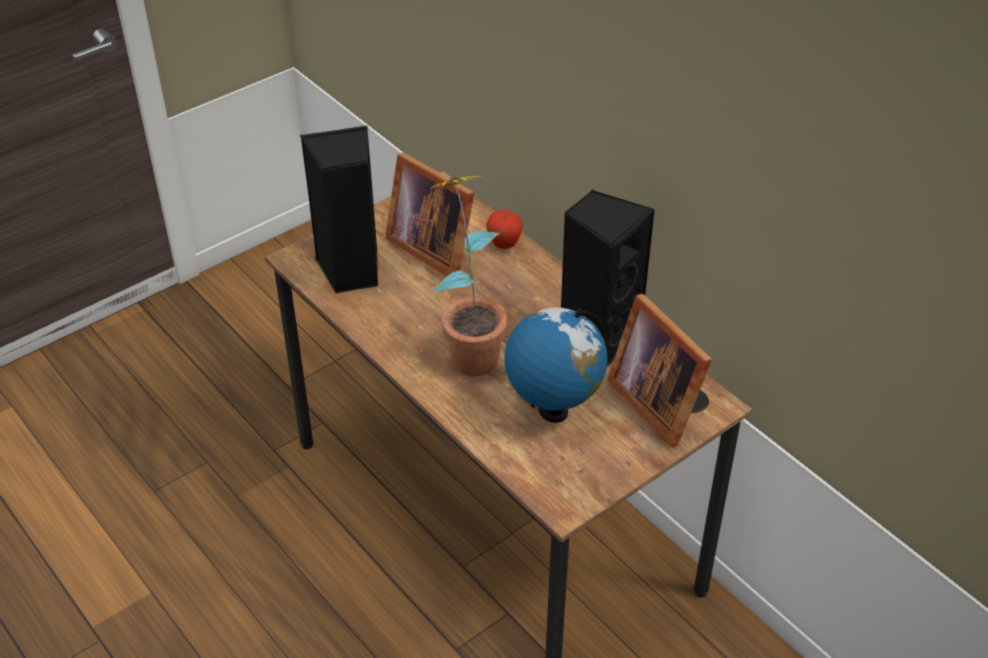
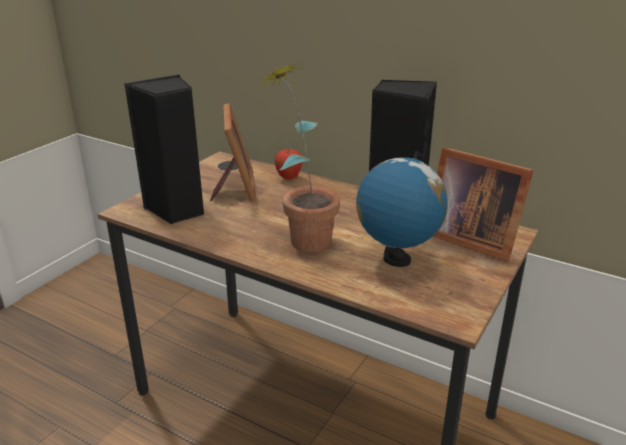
camera: 20 degrees left, 15 degrees down
(432, 247) = (235, 187): picture frame -> picture frame turned 120 degrees counterclockwise

